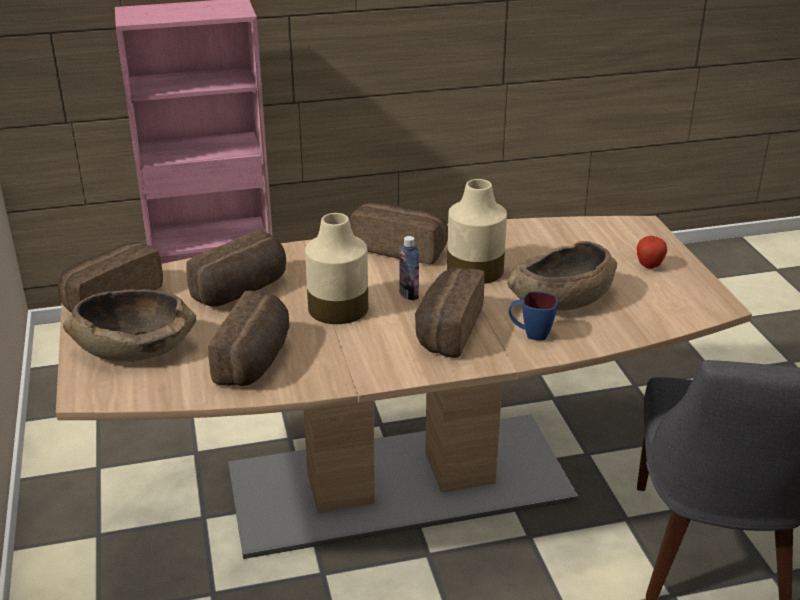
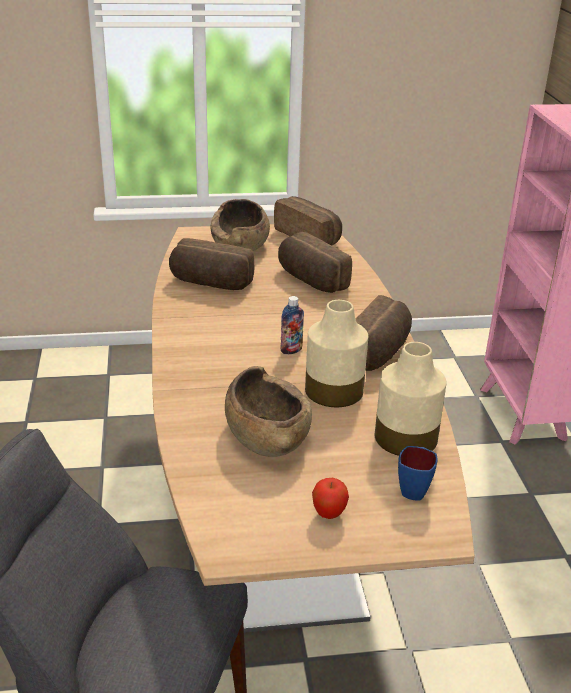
camera: 95 degrees right, 0 degrees up
(339, 307) = (276, 317): beige vase -> beige vase (406, 437)
(446, 329) = (228, 363): bread -> none
(530, 334) = (208, 405): blue mug -> blue mug (414, 488)

